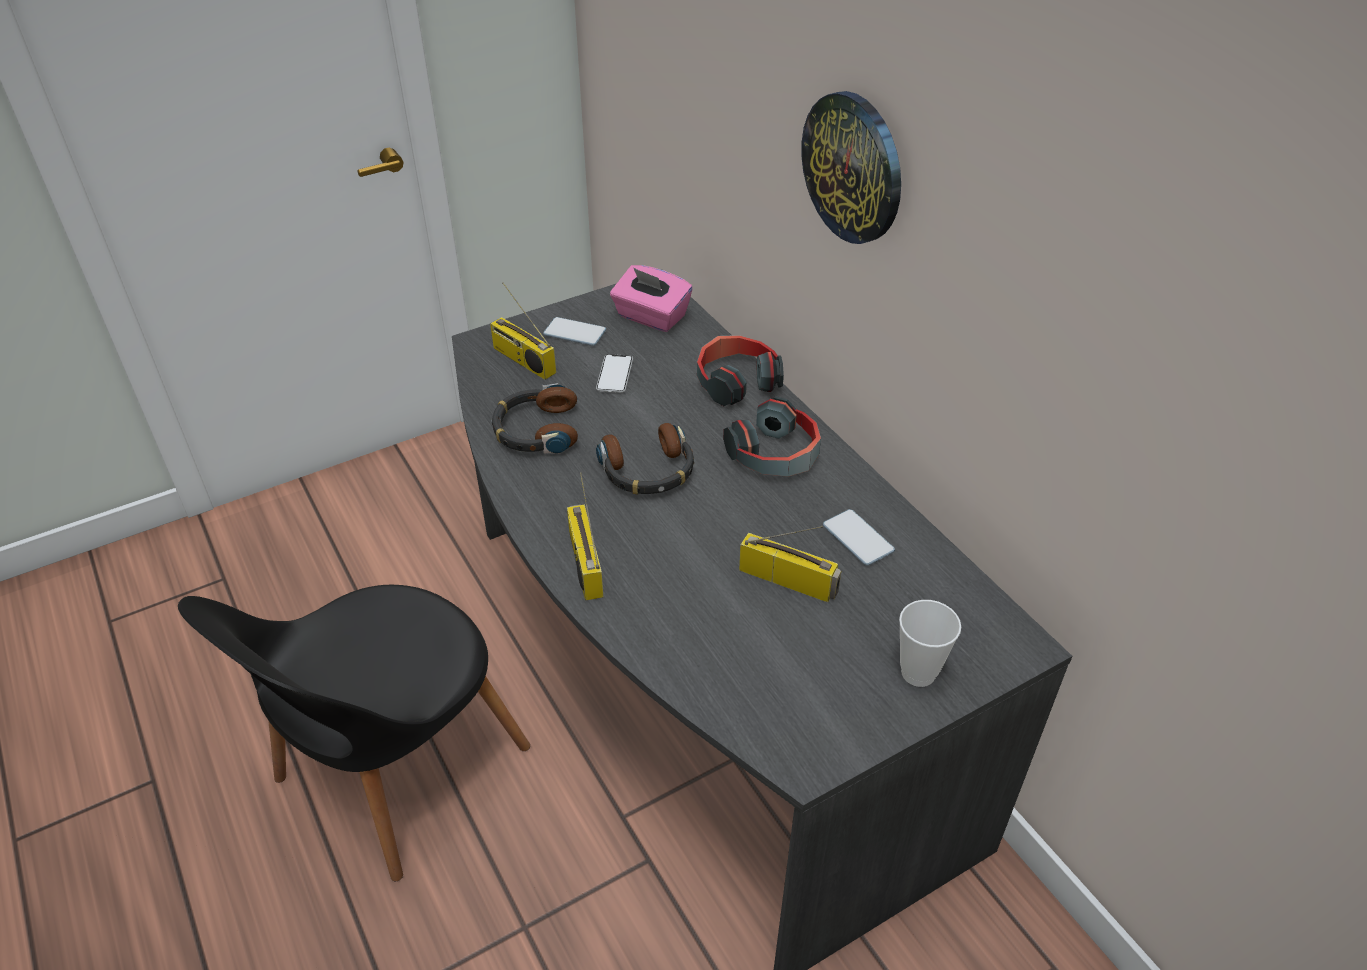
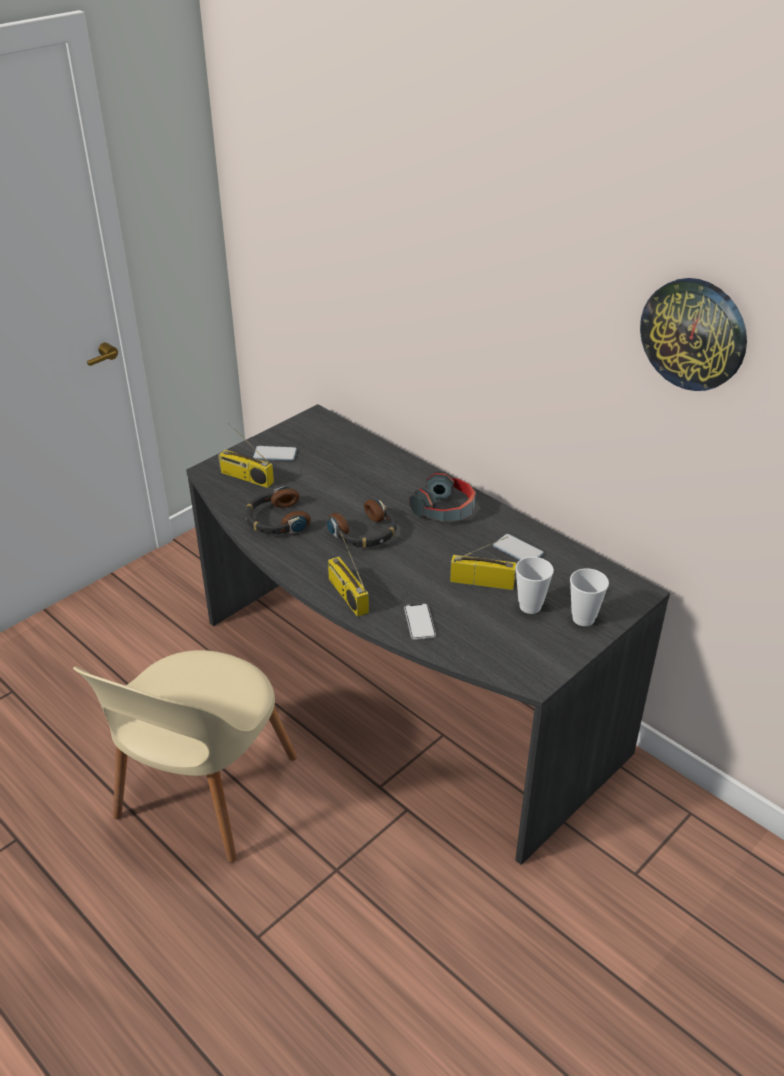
camera: 15 degrees left, 5 degrees down
(395, 771) = (203, 793): black chair -> beige chair
(614, 374) = (315, 477): phone -> phone (419, 622)
(651, 317) = (324, 436): pink tissue box -> none
(736, 381) = (400, 469): headphones -> none
(843, 635) = (530, 606): none -> cup
(853, 167) = (476, 311): wall clock -> wall clock (694, 334)

